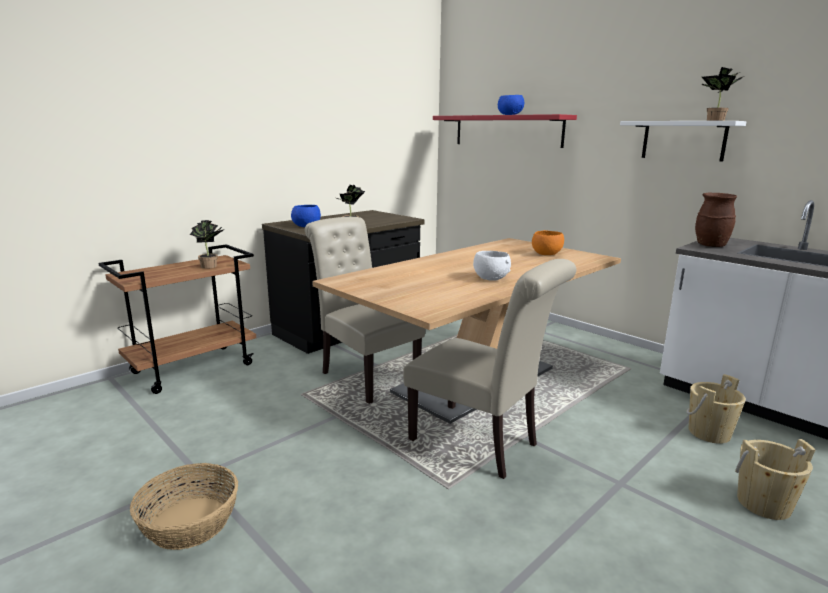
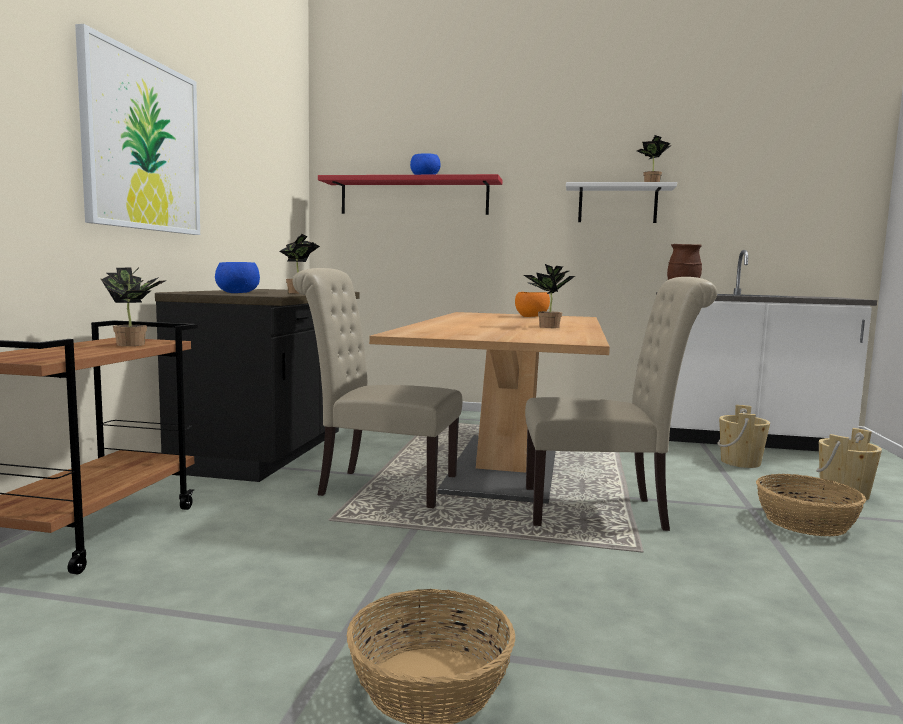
camera: 35 degrees left, 10 degrees down
(253, 127) = (142, 144): none -> picture
(490, 279) = (547, 327): white bowl -> potted plant
(649, 517) = (806, 522): none -> basket

